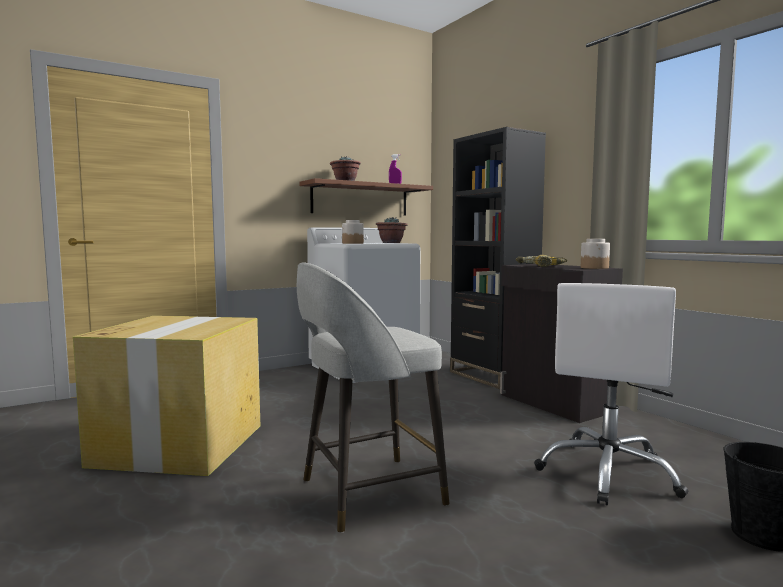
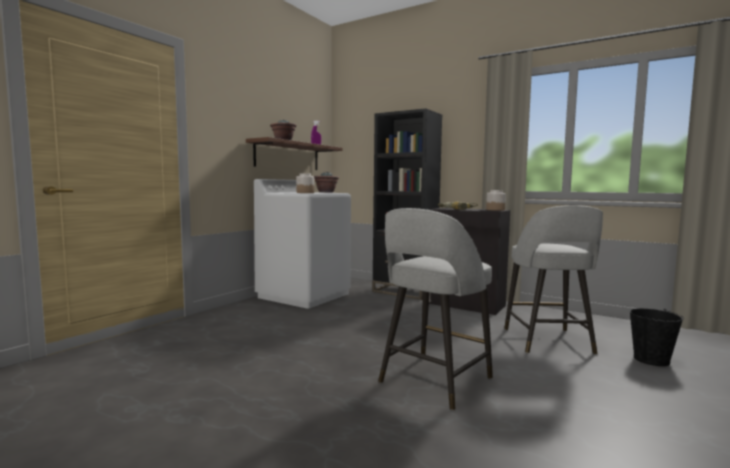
camera: 25 degrees left, 0 degrees up
(181, 444) = (236, 375): cardboard box -> none
(608, 473) = (548, 342): white office chair -> grey stool

